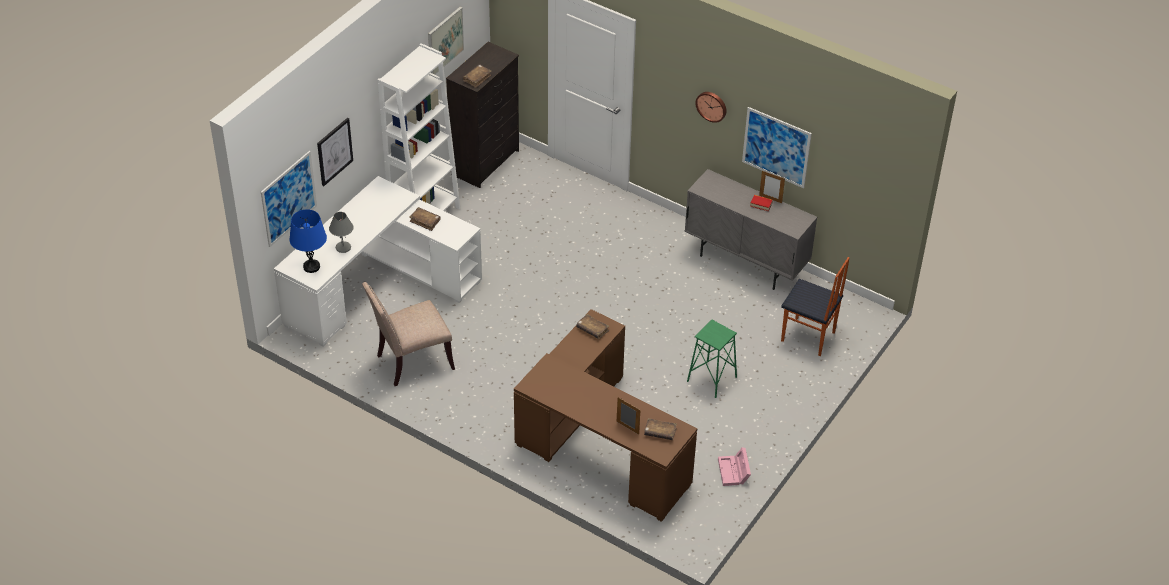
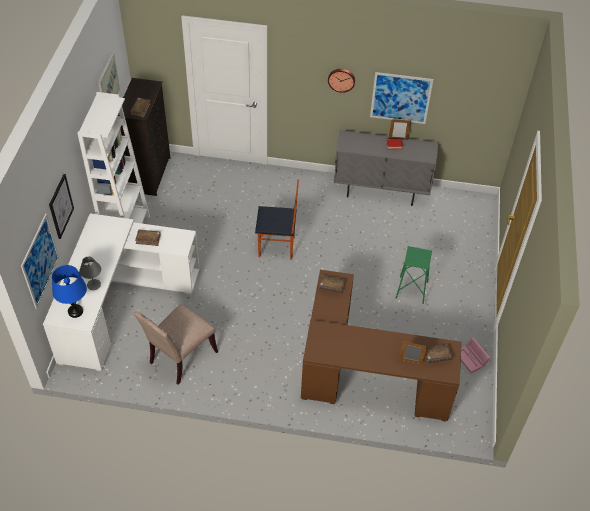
camera: 25 degrees left, 5 degrees up
(808, 337) = (456, 234): chair -> chair (277, 247)

